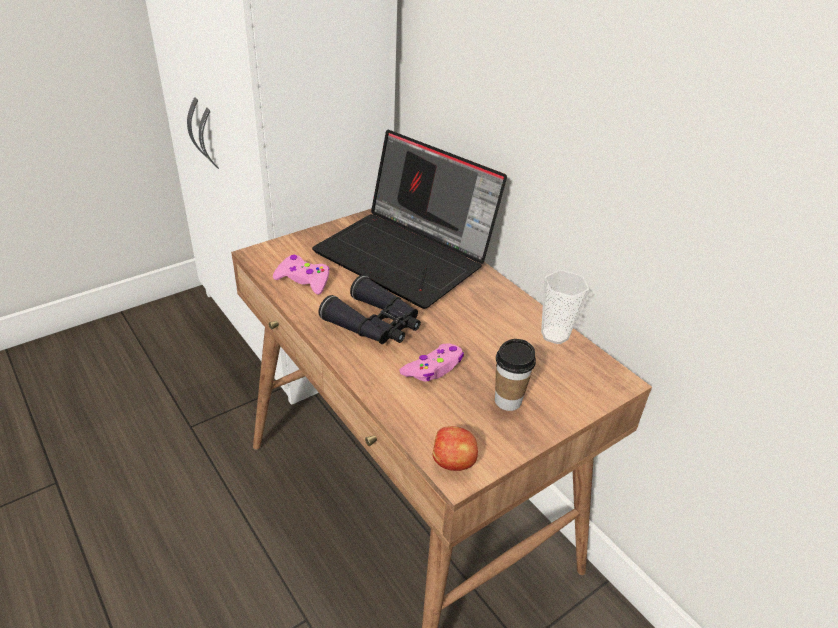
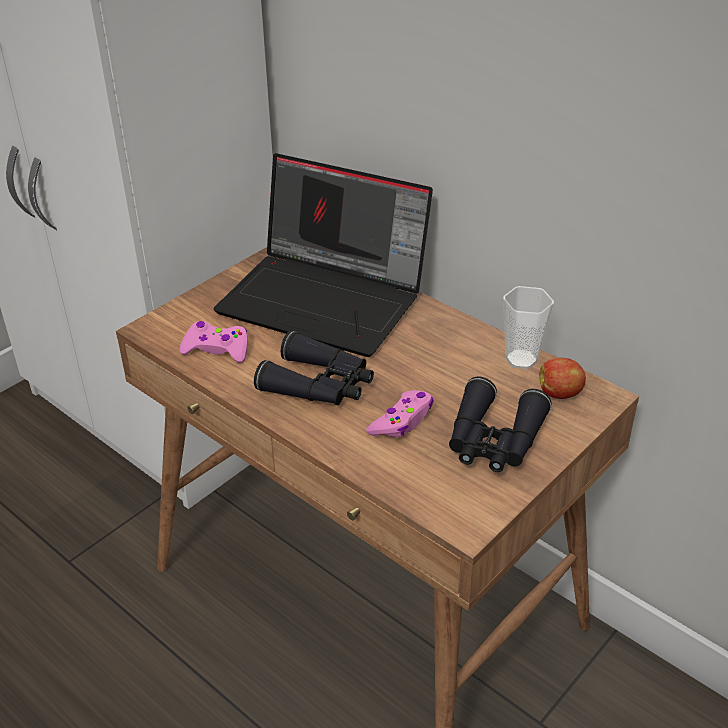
camera: 10 degrees left, 0 degrees up
(453, 462) = (458, 515): apple -> apple (560, 393)
(508, 401) = (493, 440): cup -> black binoculars

